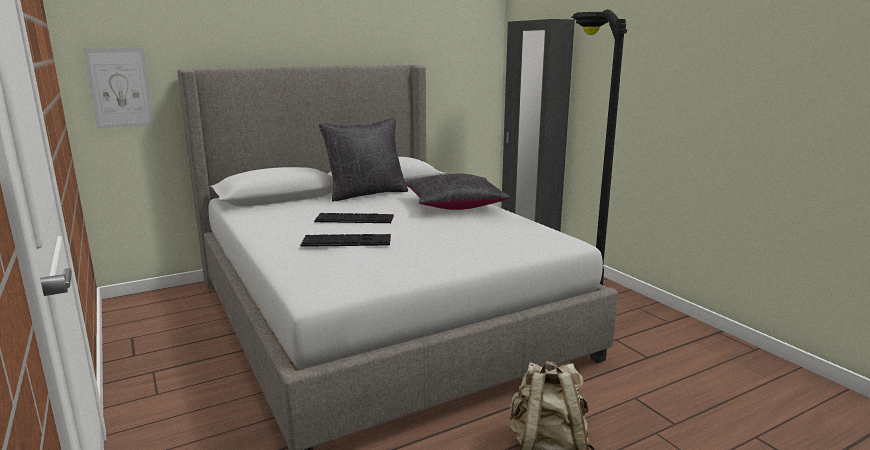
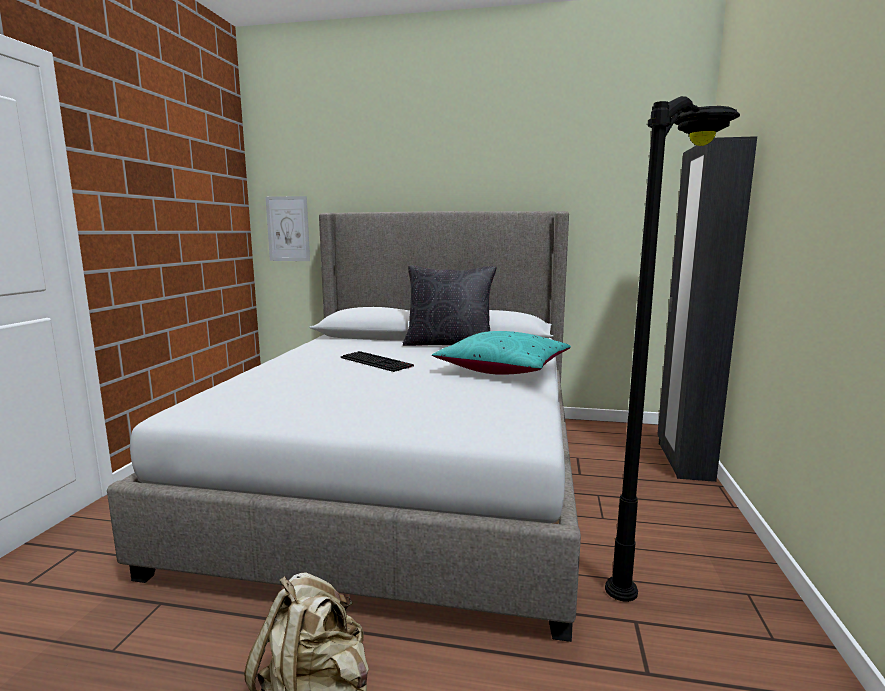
camera: 40 degrees right, 5 degrees down
(348, 241) = (312, 377): keyboard -> none
(455, 205) = (503, 369): black pillow -> turquoise pillow

